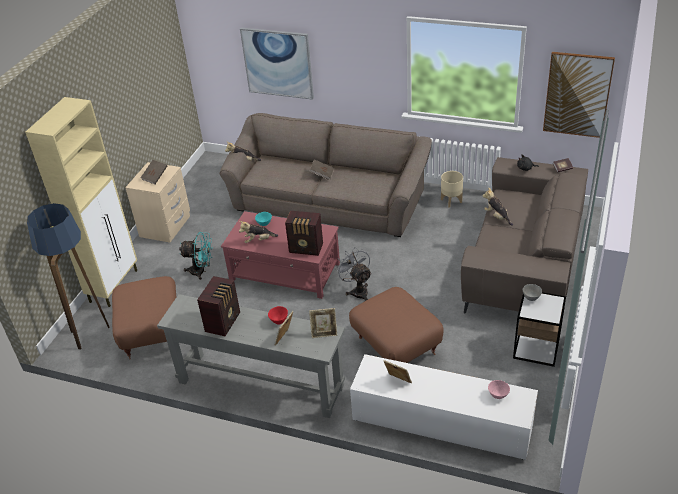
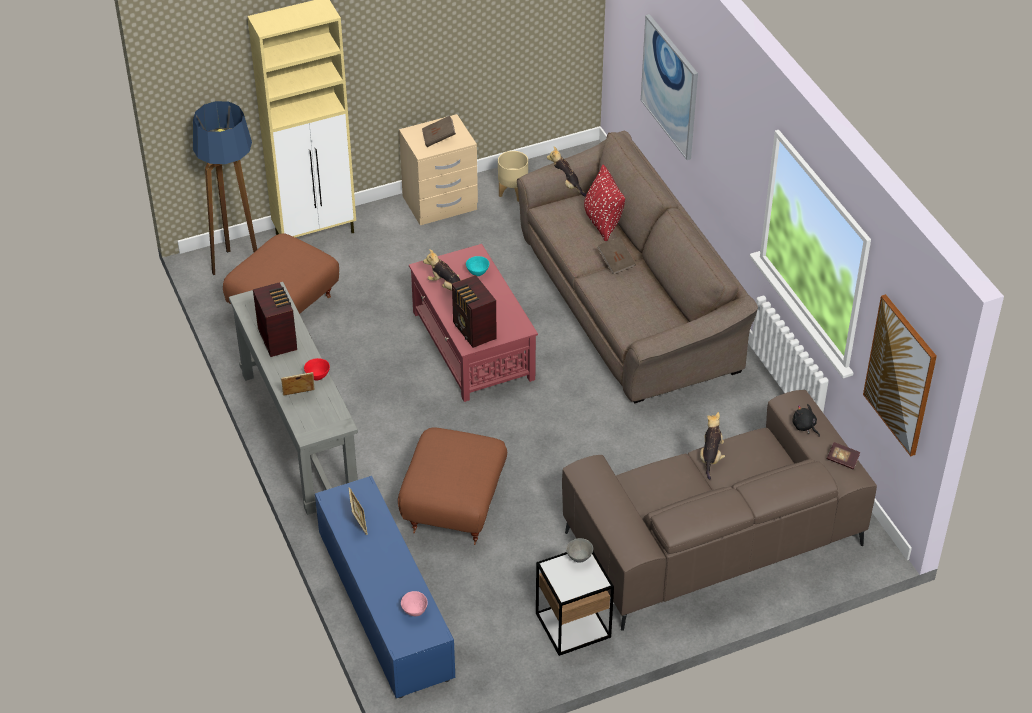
camera: 45 degrees right, 5 degrees up
(201, 271) = (404, 281): turquoise fan -> none
(224, 322) = (278, 339): radio -> radio turned 90 degrees counterclockwise
(288, 164) = (602, 222): none -> red pillow
(324, 333) = (334, 419): picture frame -> none
(357, 291) = (506, 423): grey fan -> none
(440, 422) = (384, 604): white tv stand -> blue tv stand
(451, 201) = (754, 409): beige planter -> beige planter (513, 192)

